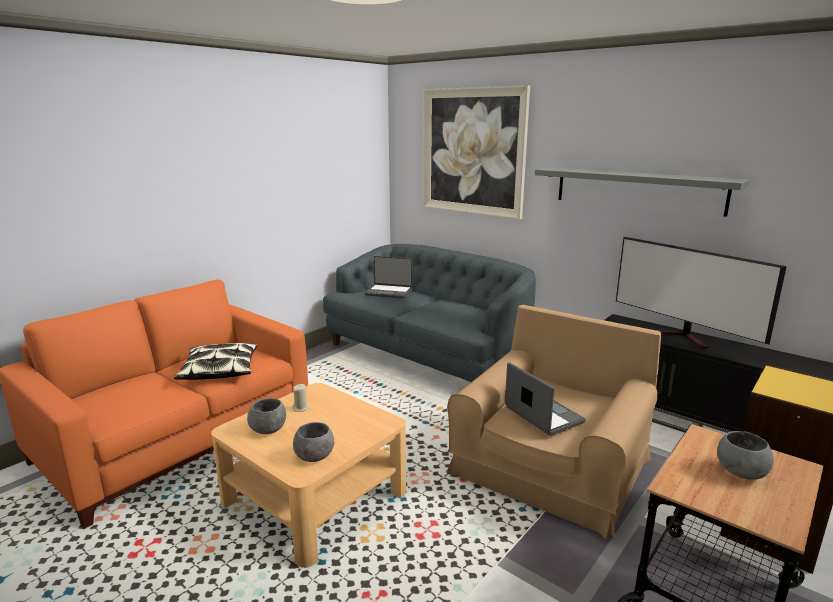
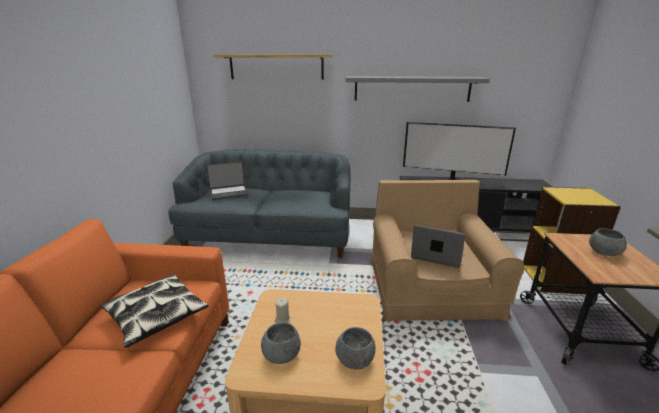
camera: 35 degrees left, 5 degrees up
(472, 152) = (276, 67): picture -> shelf

